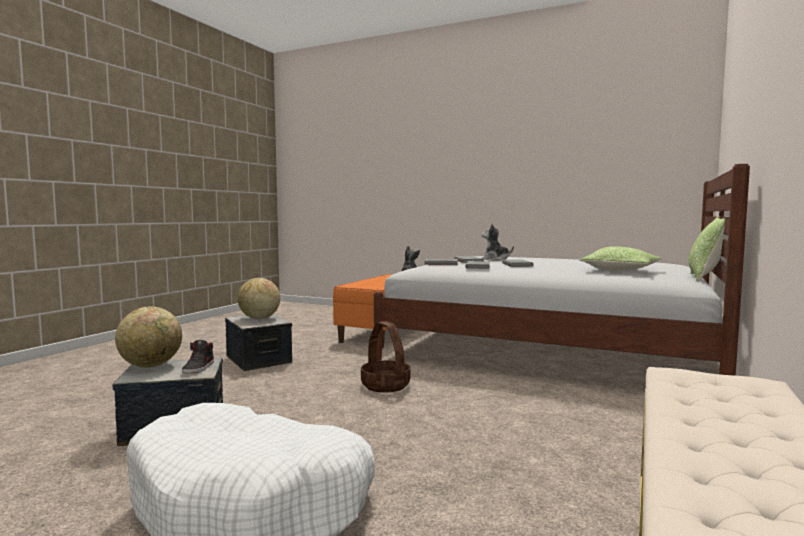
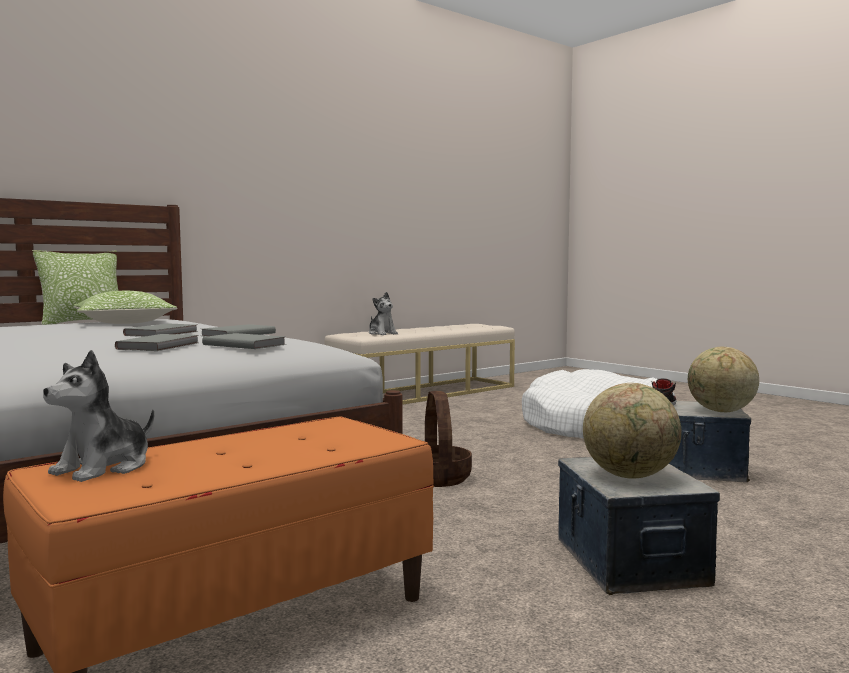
camera: 155 degrees left, 0 degrees up
(495, 259) = (77, 347): plush toy -> plush toy (382, 333)

